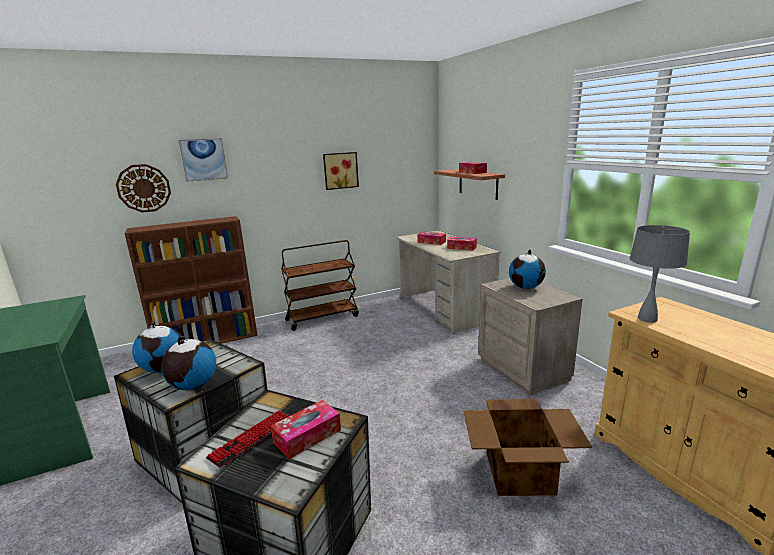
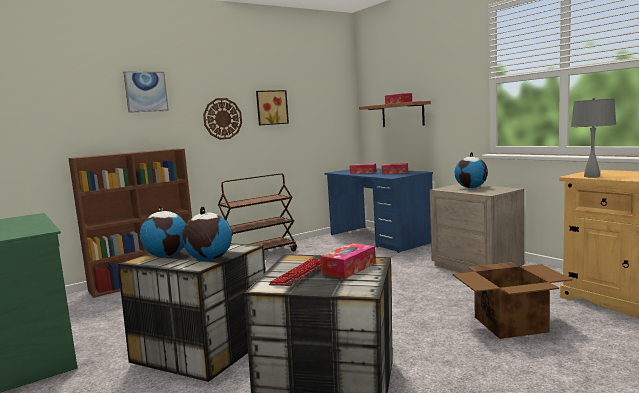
camera: 10 degrees left, 10 degrees down
(144, 188) = (87, 118): wall clock -> wall clock (222, 118)
(444, 309) = (379, 239): beige desk -> blue desk

